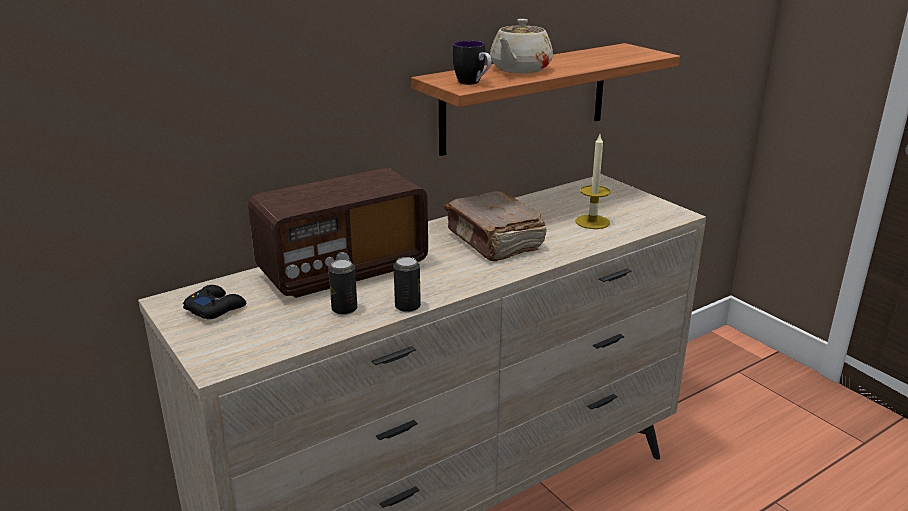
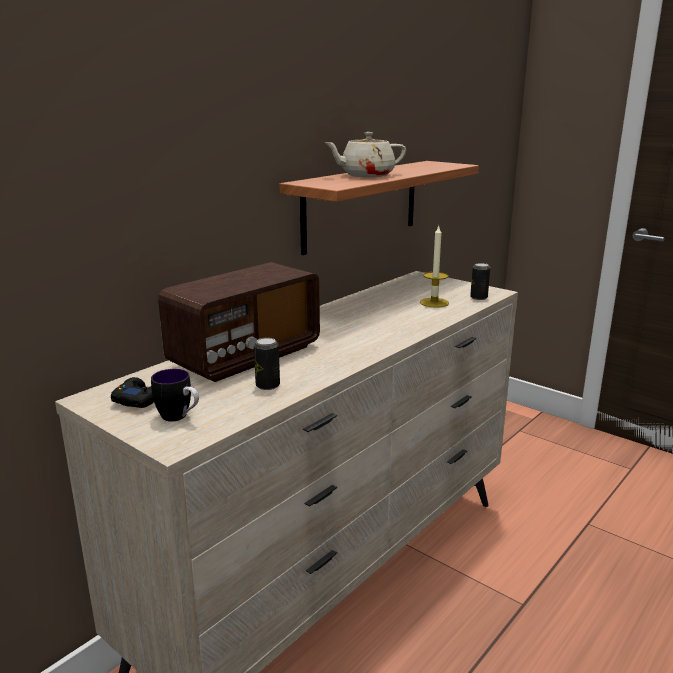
camera: 15 degrees left, 5 degrees down
(407, 307) = (324, 377): can -> can (478, 297)
(473, 83) = (339, 184): mug -> mug (179, 418)
(494, 241) = (364, 323): brown book -> none
(519, 69) = (366, 175): beige teapot -> beige teapot turned 60 degrees clockwise

